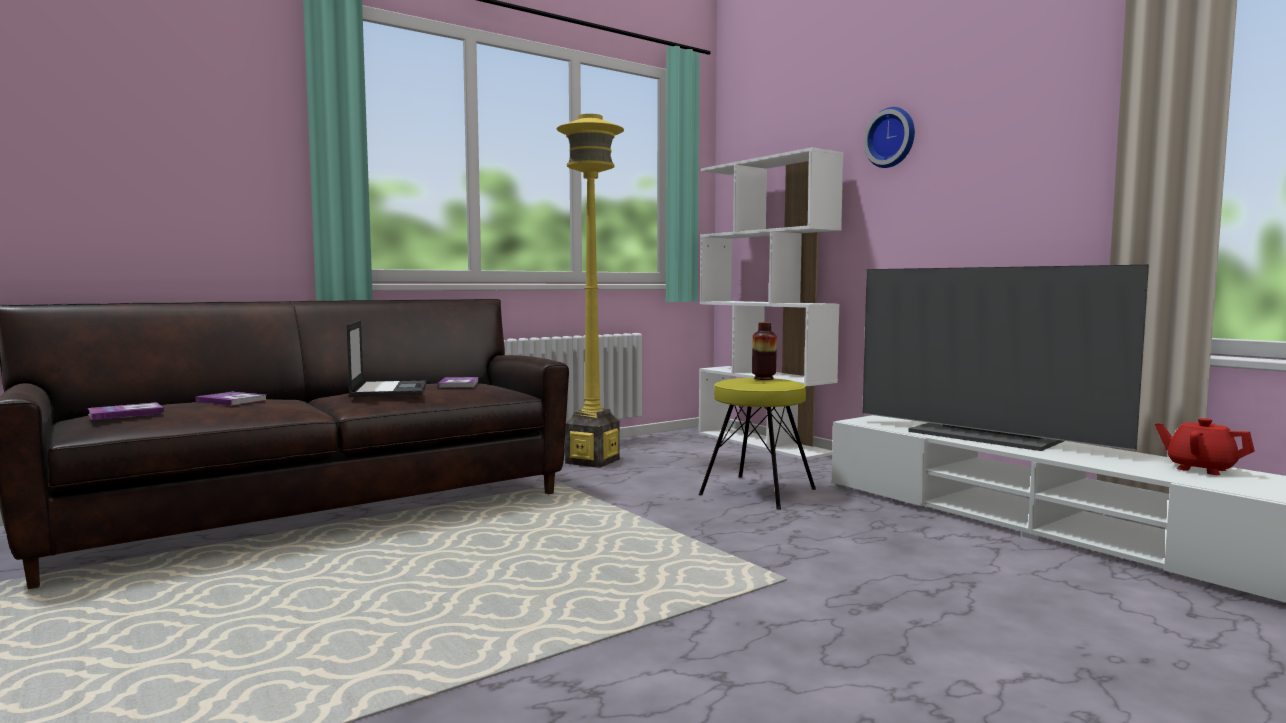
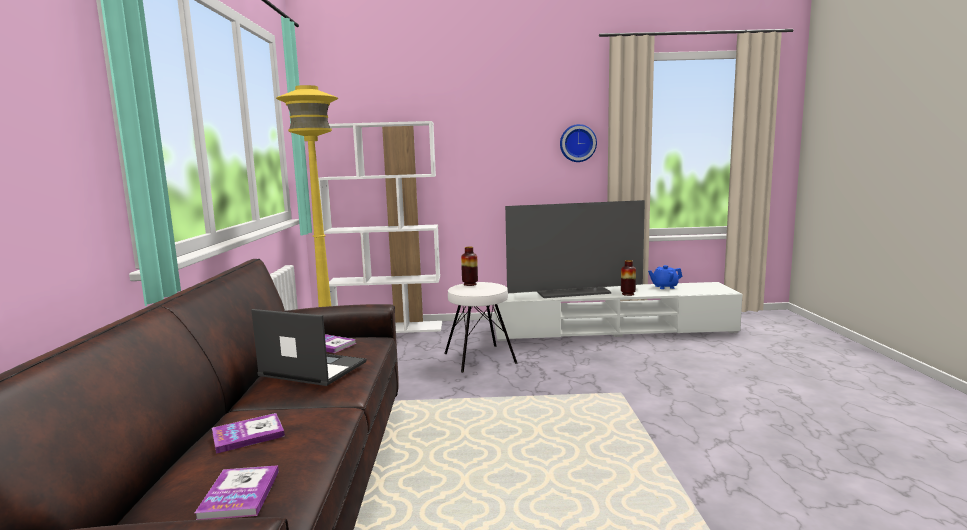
camera: 55 degrees left, 5 degrees up
(758, 492) = (480, 358): yellow stool -> white stool
(892, 138) = (467, 117): wall clock -> wall clock (577, 143)
(1069, 458) = (628, 294): none -> vase
(1200, 469) = (664, 287): red teapot -> blue teapot

